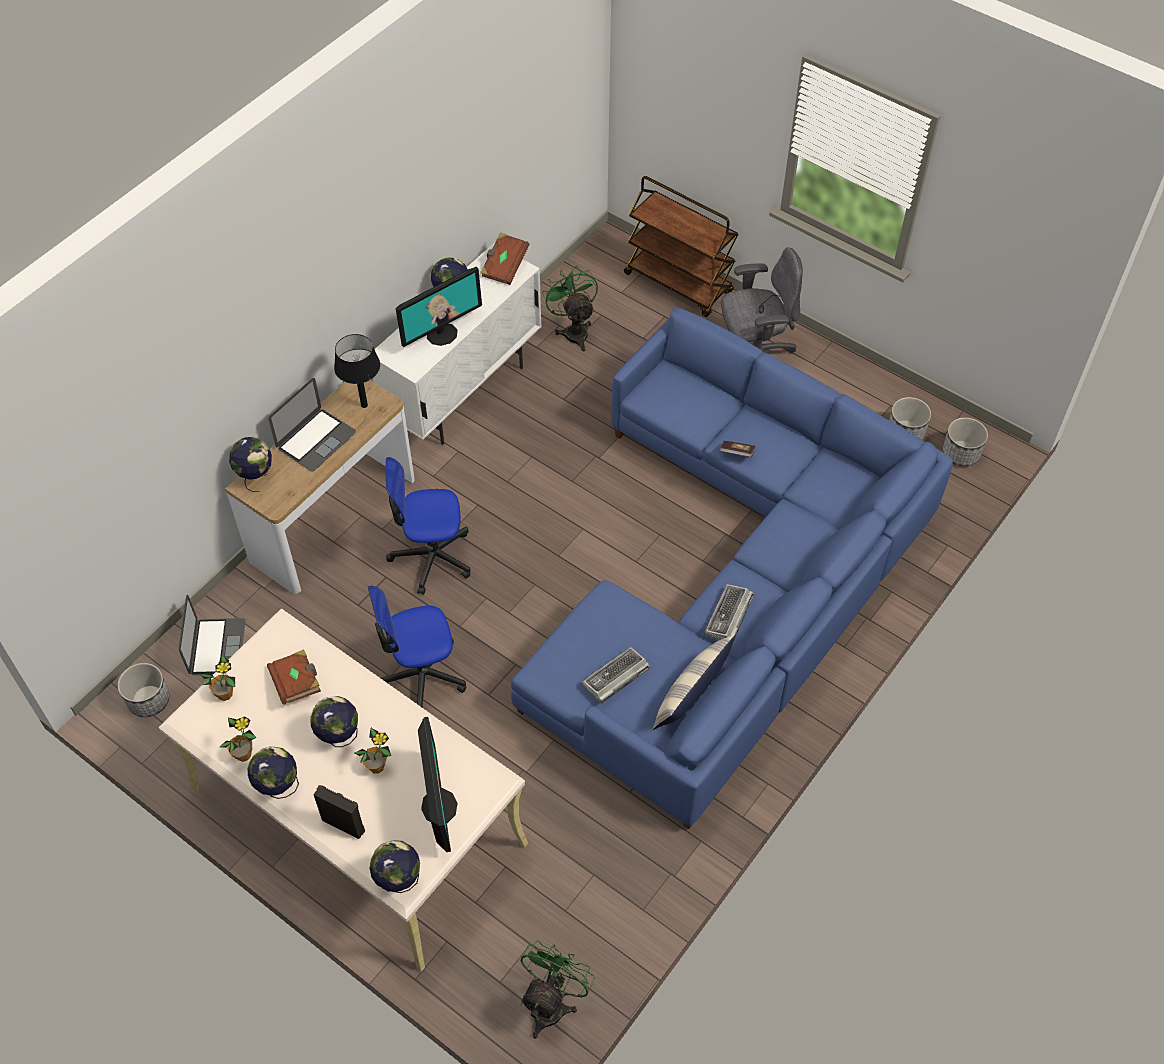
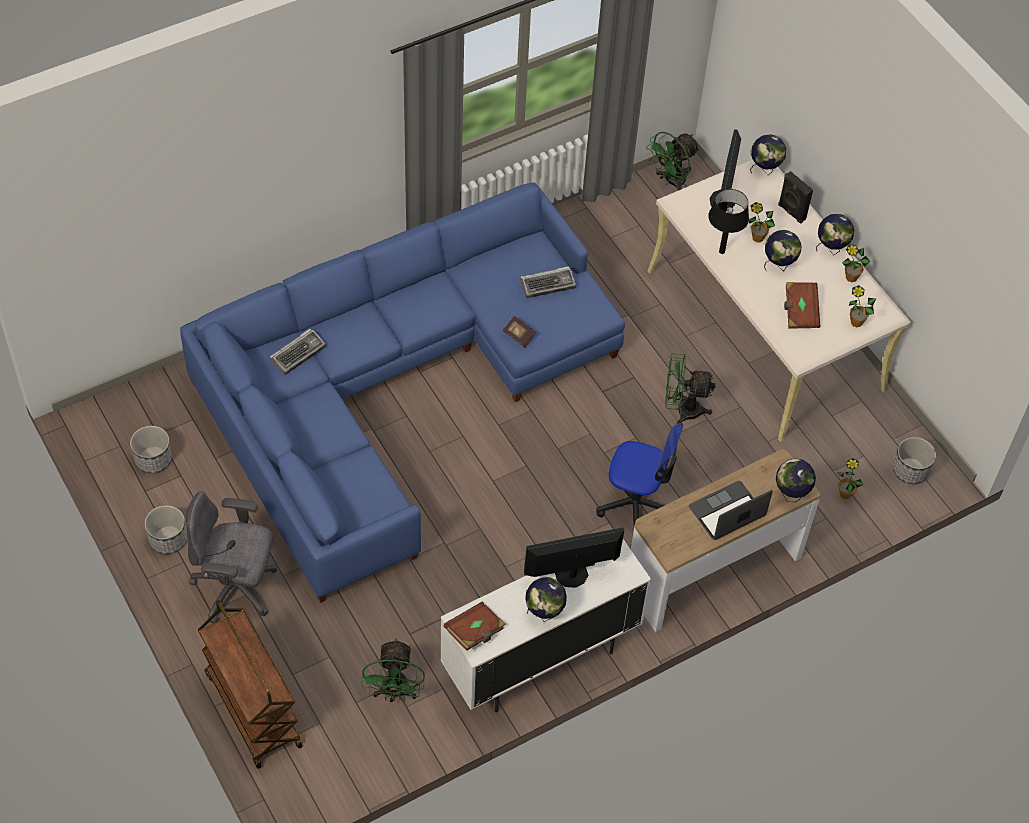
camera: 160 degrees left, 0 degrees up
(217, 647) = (845, 494): laptop -> potted plant
(364, 405) = (672, 530): black table lamp -> black table lamp (722, 251)
(421, 676) = (682, 410): office chair -> green fan
(691, 693) = (497, 257): pillow -> none
(728, 616) = (437, 297): keyboard -> keyboard (298, 353)
(737, 453) = (345, 421): book -> book (519, 335)
(961, 453) = (121, 423): planter -> planter (168, 539)

